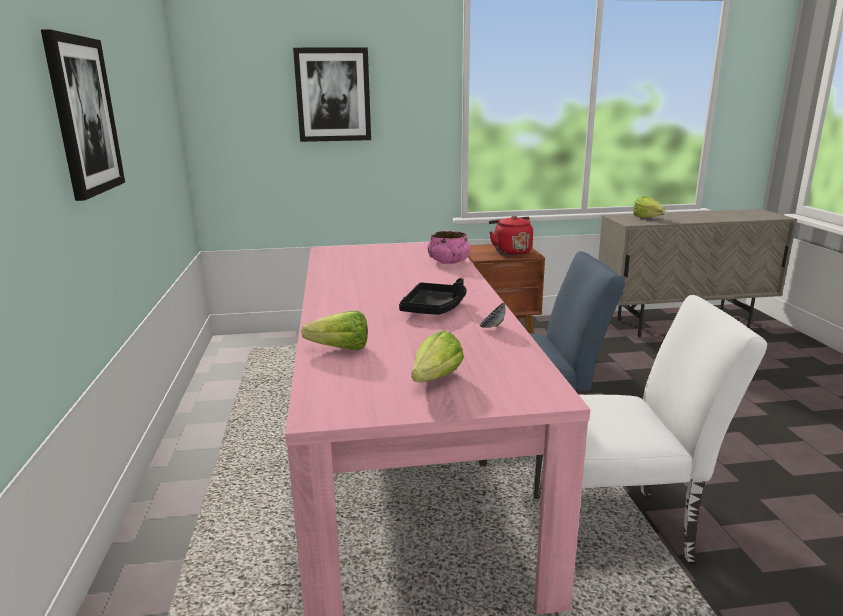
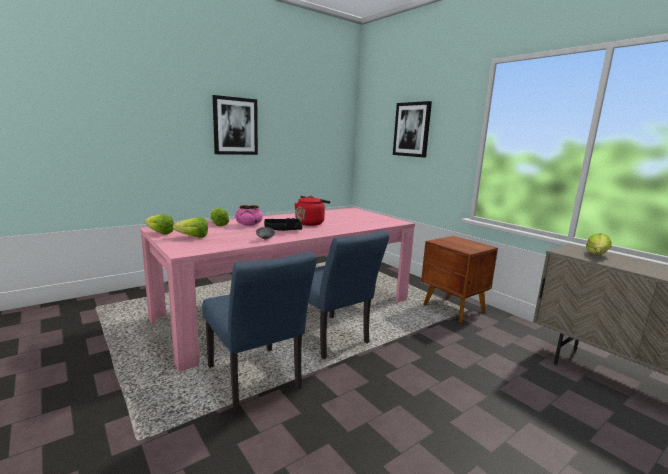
camera: 60 degrees right, 5 degrees down
(365, 412) = (158, 232): none -> lettuce
(448, 262) = (366, 225): pink bowl -> pink bowl (249, 224)
(510, 252) = (463, 246): red kettle -> red kettle (310, 223)
(621, 527) = (256, 381): white chair -> blue chair

